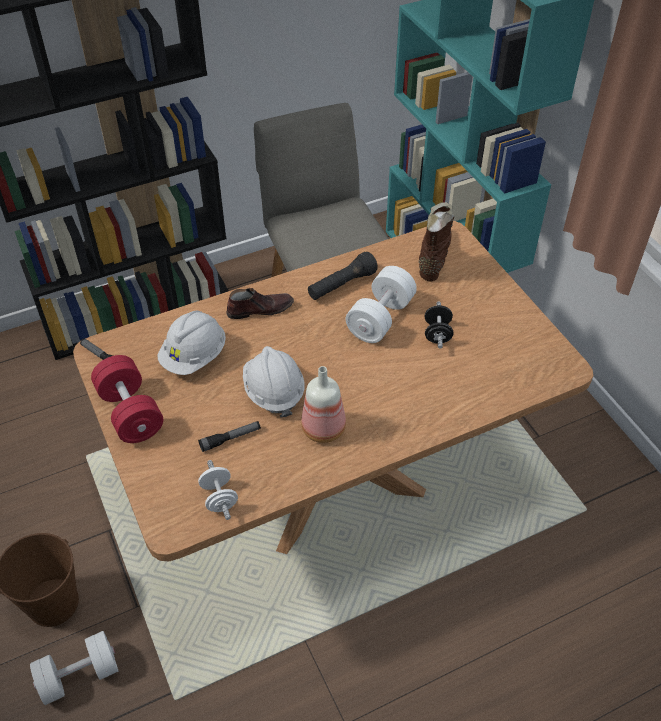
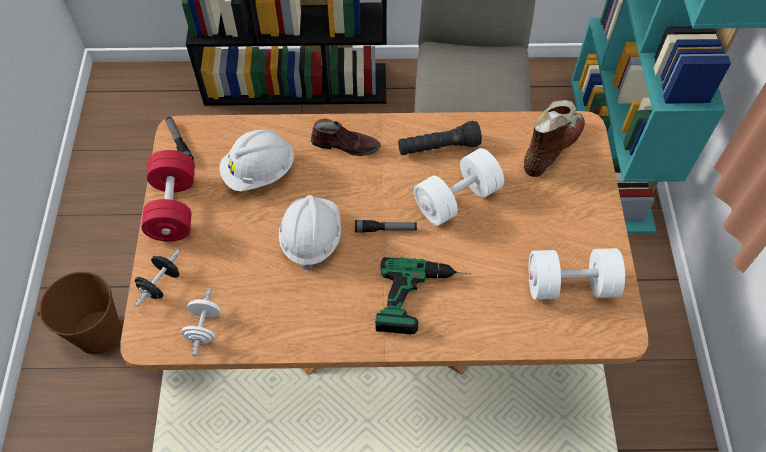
camera: 25 degrees right, 10 degrees up
(79, 675) = (88, 407): white dumbbell -> white dumbbell (570, 285)
(230, 439) = (246, 271): flashlight -> flashlight (385, 229)
(325, 429) = (337, 297): bottle -> none
(399, 402) = (423, 299): none -> power drill
(437, 334) = (505, 238): black dumbbell -> black dumbbell (161, 284)

